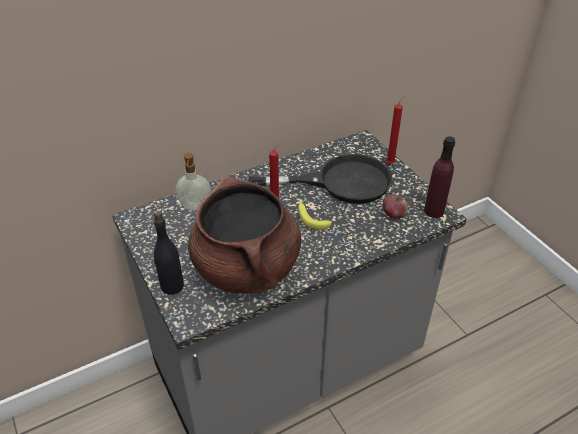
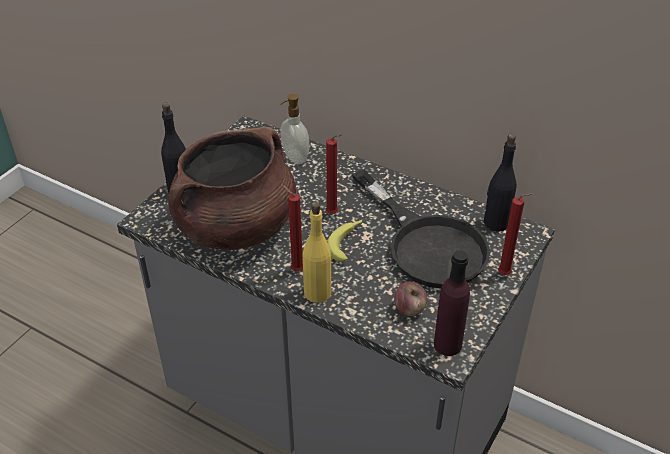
camera: 60 degrees right, 0 degrees up
(318, 253) = (295, 269): none -> red candle
(344, 147) = (495, 223): none -> black bottle
(349, 250) = (317, 292): none -> yellow bottle

